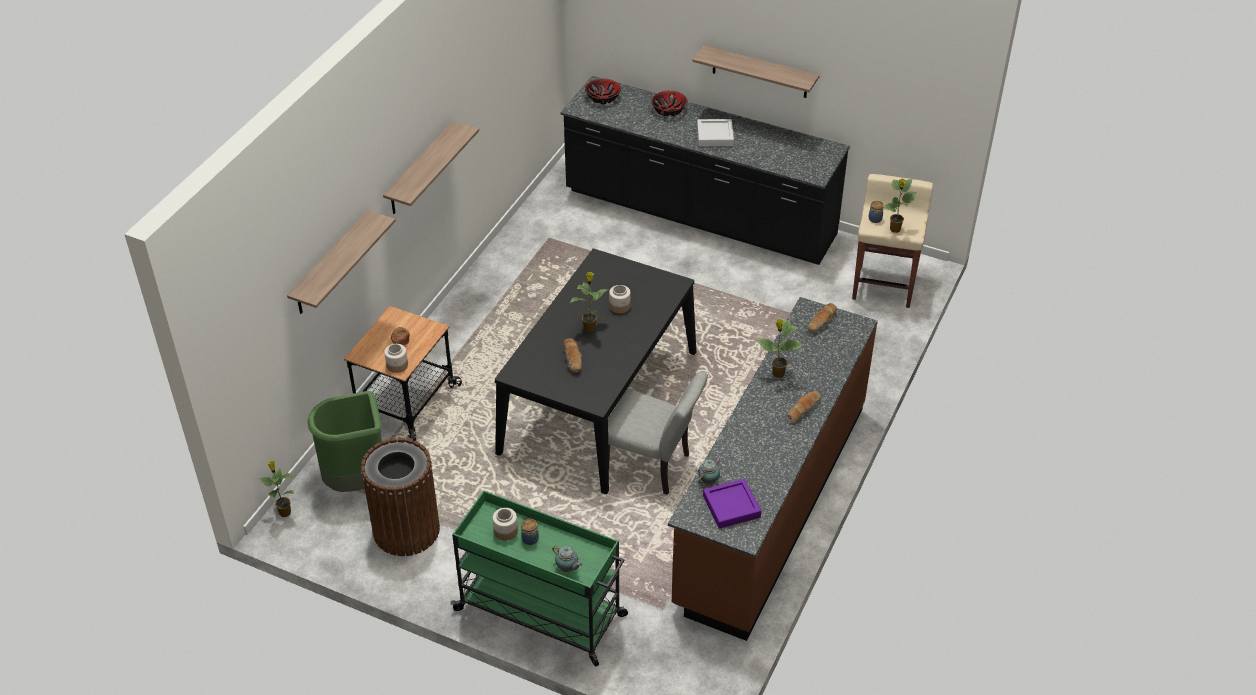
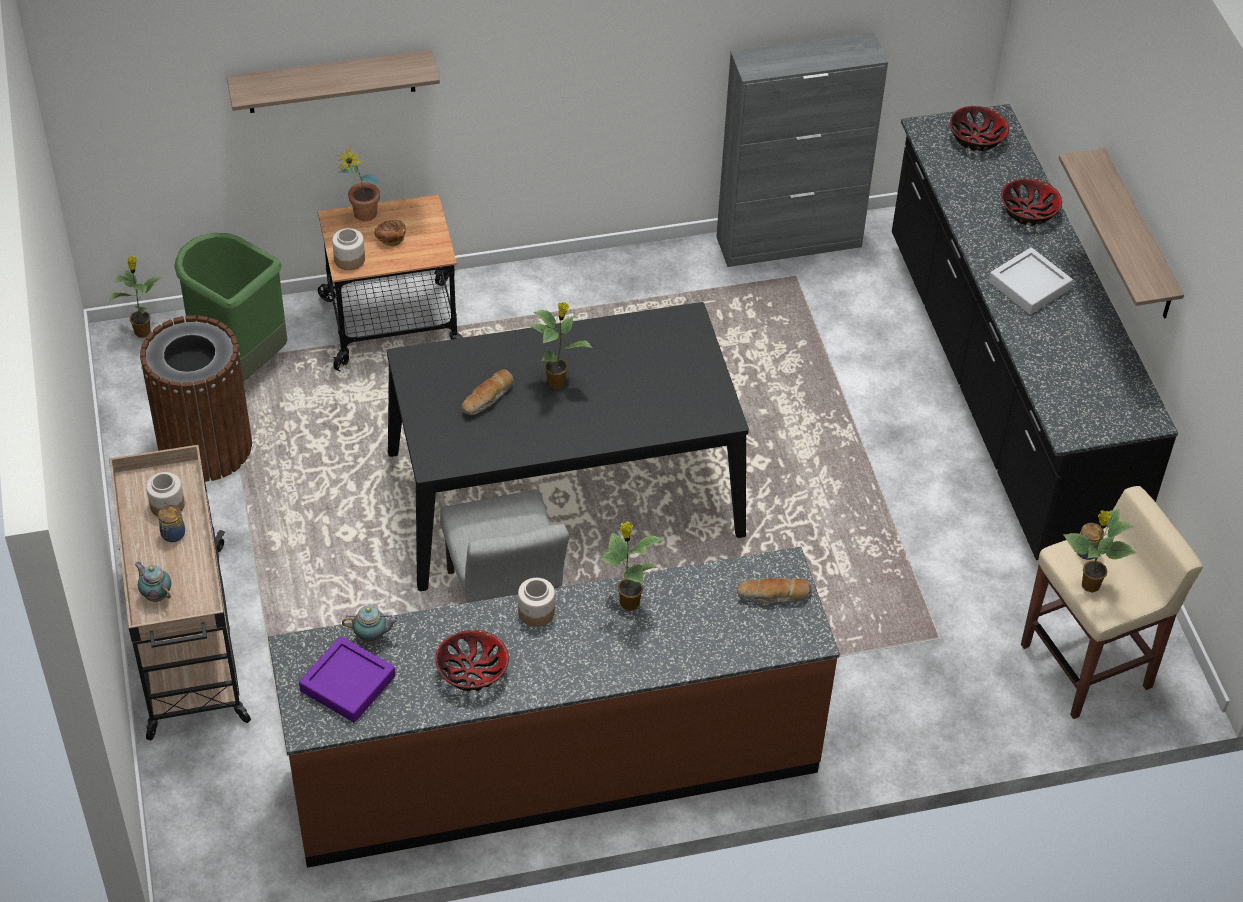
camera: 50 degrees right, 5 degrees up
(371, 344) = (362, 218): none -> potted plant
(420, 169) = (571, 52): shelf -> none
(523, 226) = (790, 242): none -> grey cabinet
(542, 613) = (186, 642): green cart -> beige cart
(567, 569) = (156, 594): teapot -> teapot turned 135 degrees clockwise
(620, 306) = (624, 387): jar -> jar (536, 613)
(768, 454) = (472, 671): none -> bowl
(803, 410) = (585, 665): bread -> none

